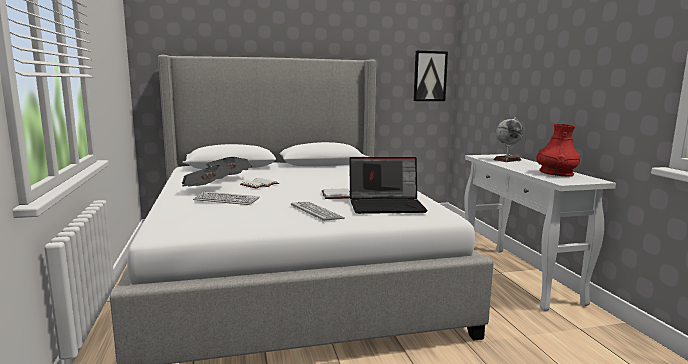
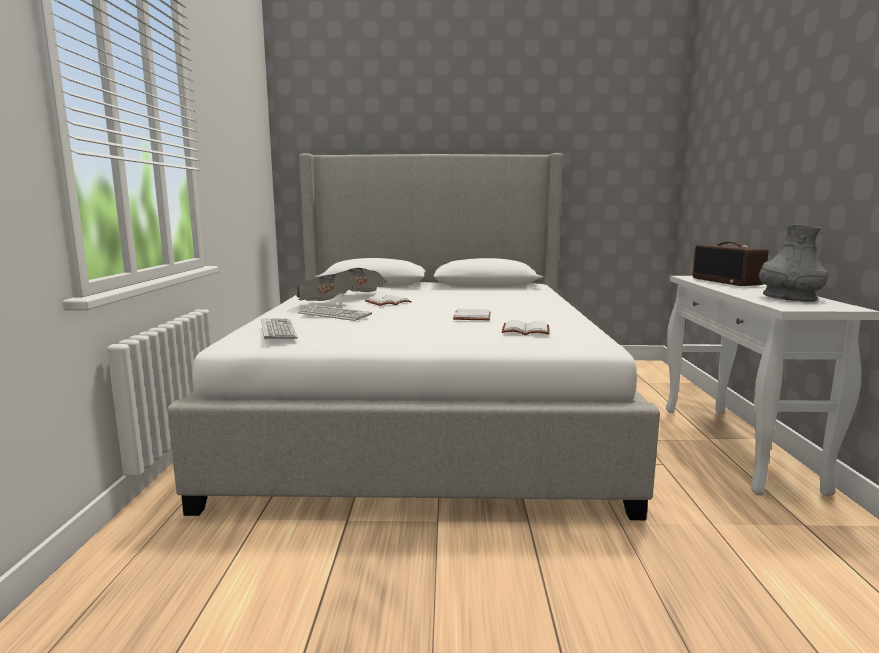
camera: 15 degrees right, 0 degrees up
(316, 212) = (430, 332): keyboard -> keyboard (278, 330)
(387, 206) = (526, 330): laptop -> white book
(430, 76) = (641, 174): picture -> none
(507, 160) = (727, 281): globe -> radio
(556, 173) = (789, 298): red vase -> grey vase

